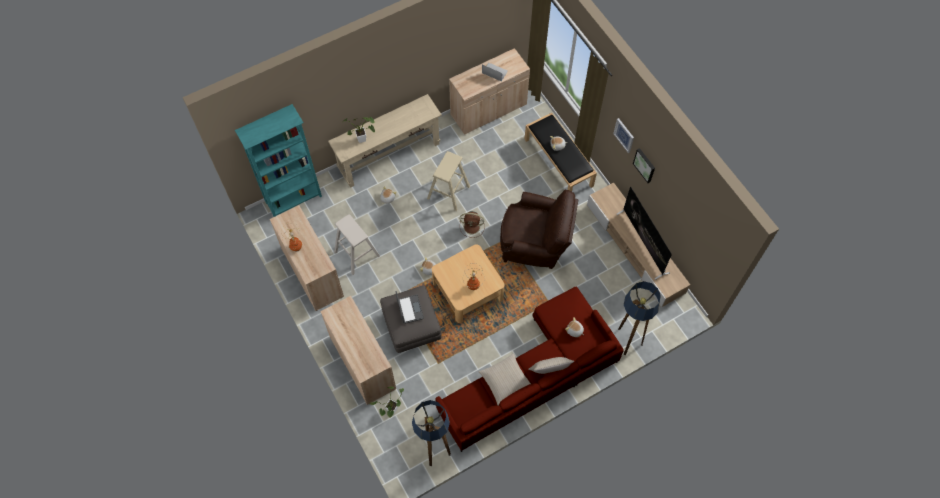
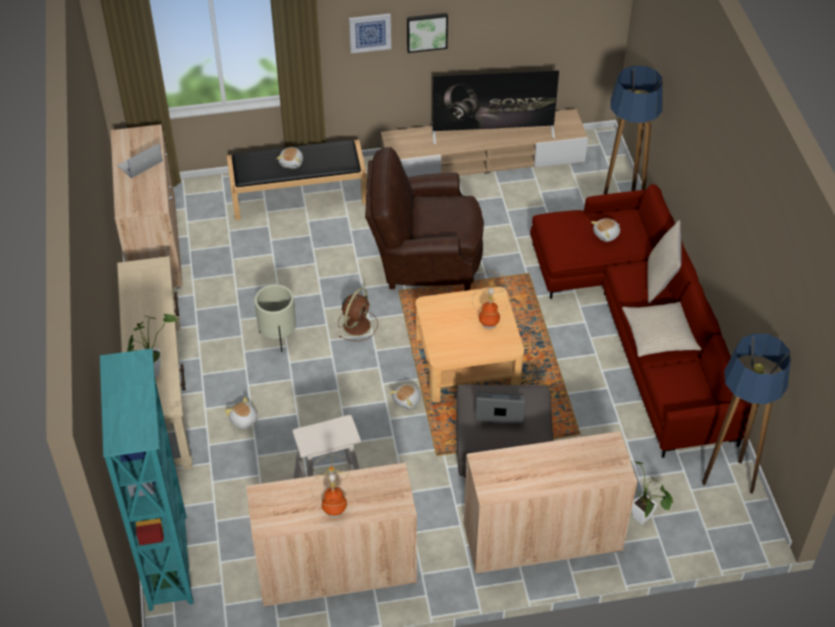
camera: 70 degrees left, 15 degrees down
(448, 192) = (278, 336): beige stool -> beige planter
(535, 243) = (423, 260): brown armchair -> brown armchair turned 120 degrees counterclockwise

